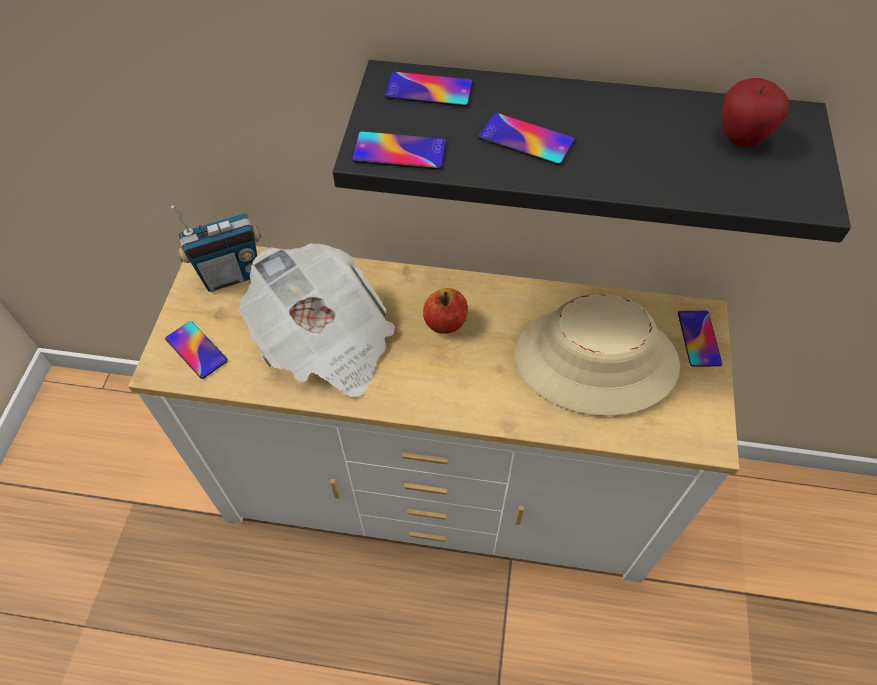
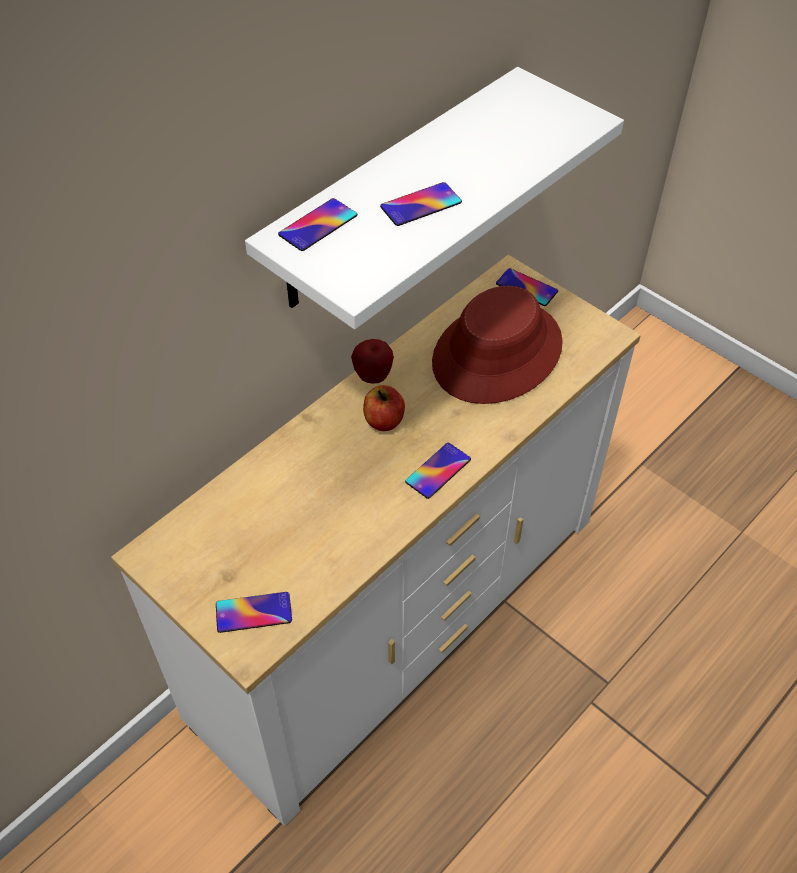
camera: 55 degrees left, 5 degrees down
(231, 275) = (190, 545): radio -> none
(325, 342) = (332, 510): newspaper -> none
(399, 151) = (369, 271): phone -> phone (438, 470)
(580, 132) = (392, 191): black shelf -> white shelf
(595, 361) = (497, 353): beige hat -> red hat
(740, 139) = (514, 116): apple -> apple (373, 377)

